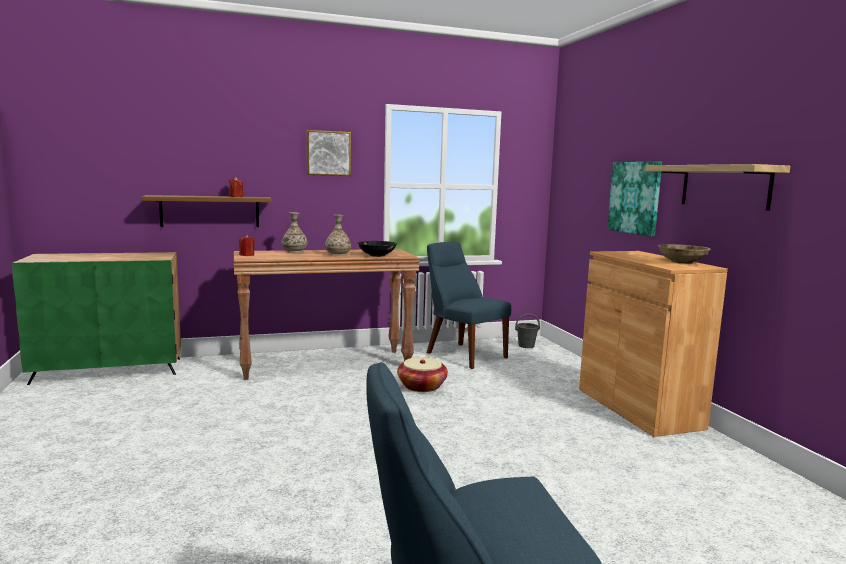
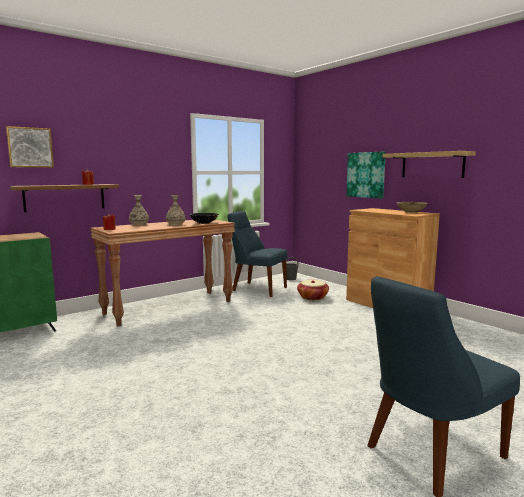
camera: 20 degrees left, 0 degrees up
(328, 153) = (153, 149): picture -> picture (30, 147)
(422, 386) = (250, 312): basket -> basket (312, 297)

